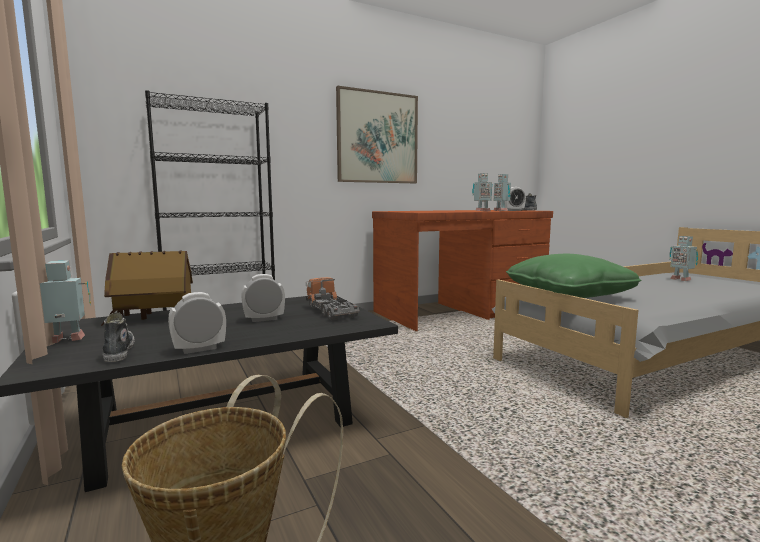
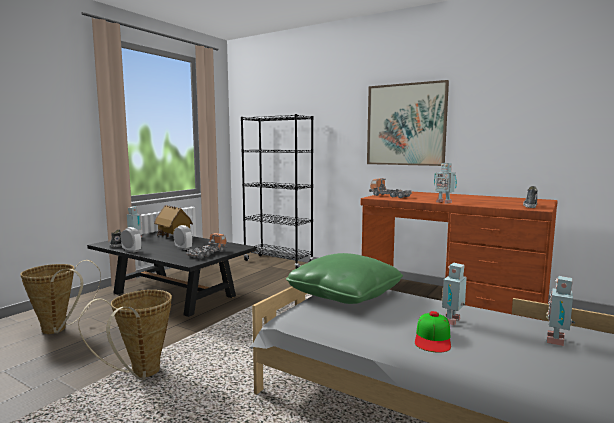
camera: 60 degrees right, 0 degrees up
(419, 211) = (390, 196): none -> toy truck
(501, 211) = (473, 204): toy robot -> toy robot (453, 321)
(514, 210) = (502, 205): alarm clock -> none
(556, 493) = (140, 375): none -> basket
(684, 294) = (433, 338): none -> cap

